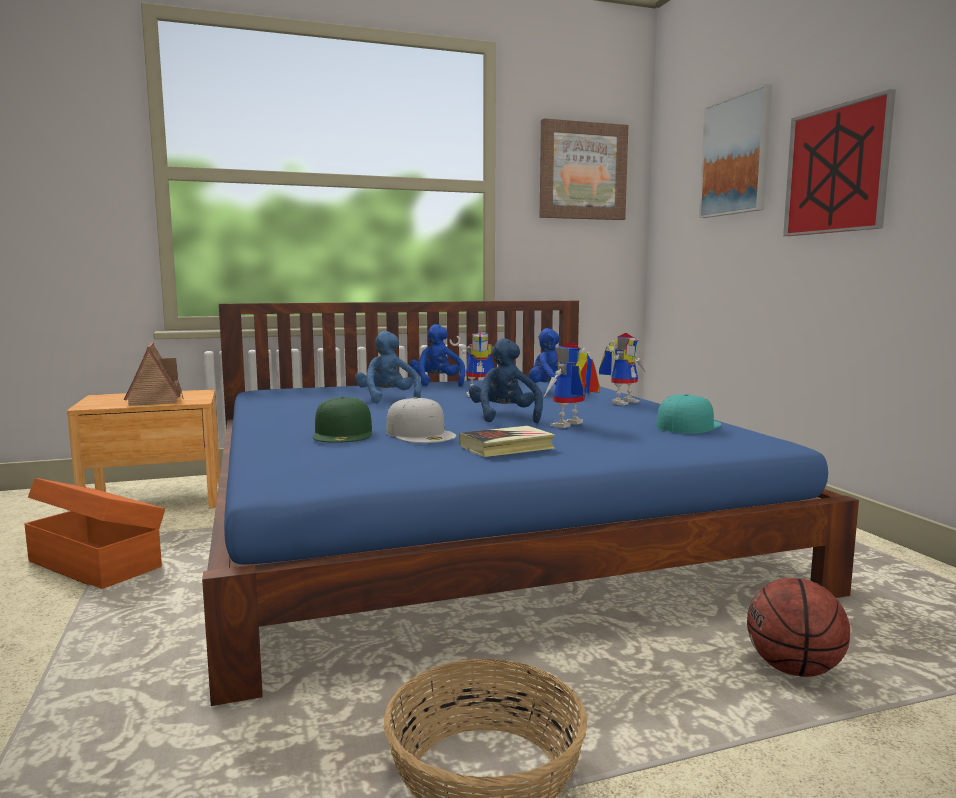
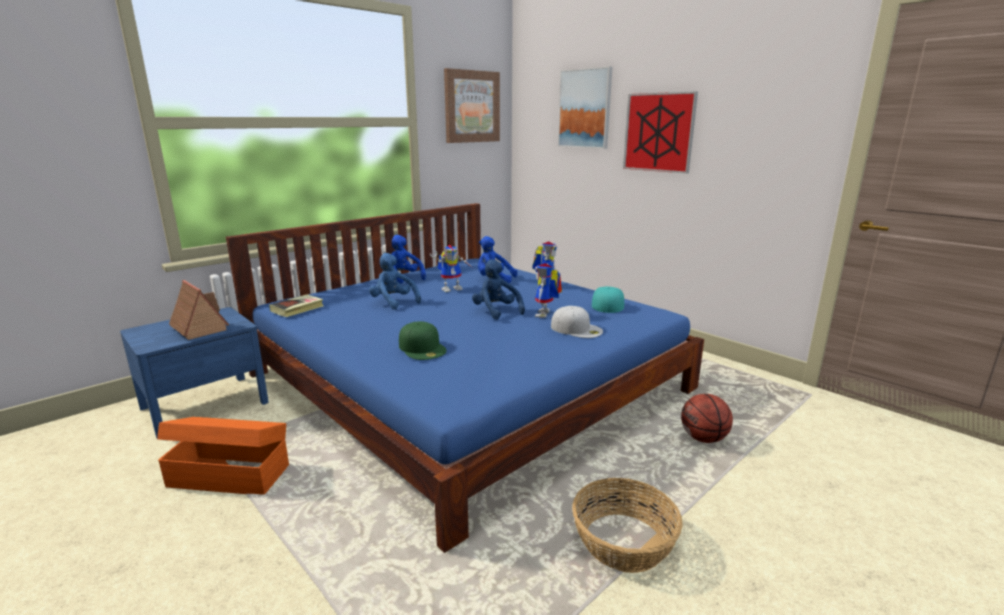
camera: 25 degrees left, 10 degrees up
(155, 499) = (205, 405): brown nightstand -> blue nightstand
(421, 434) = (474, 340): white cap -> white cap (577, 329)
(507, 447) = (538, 343): book -> book (297, 309)

